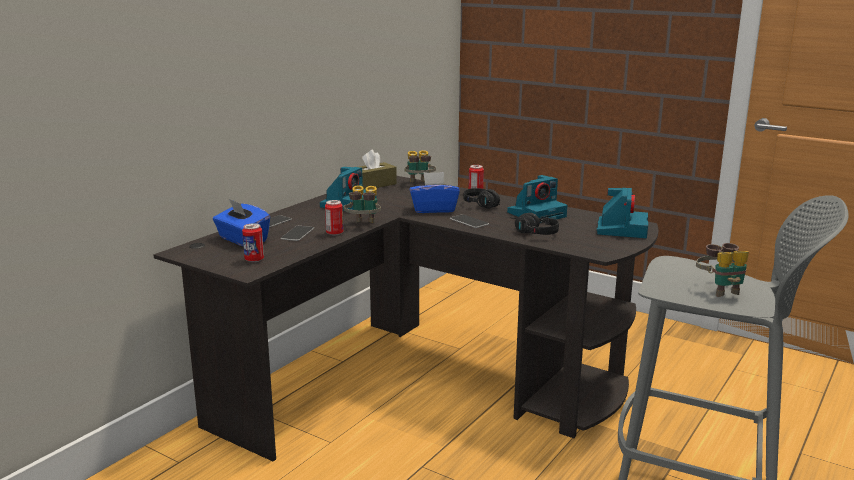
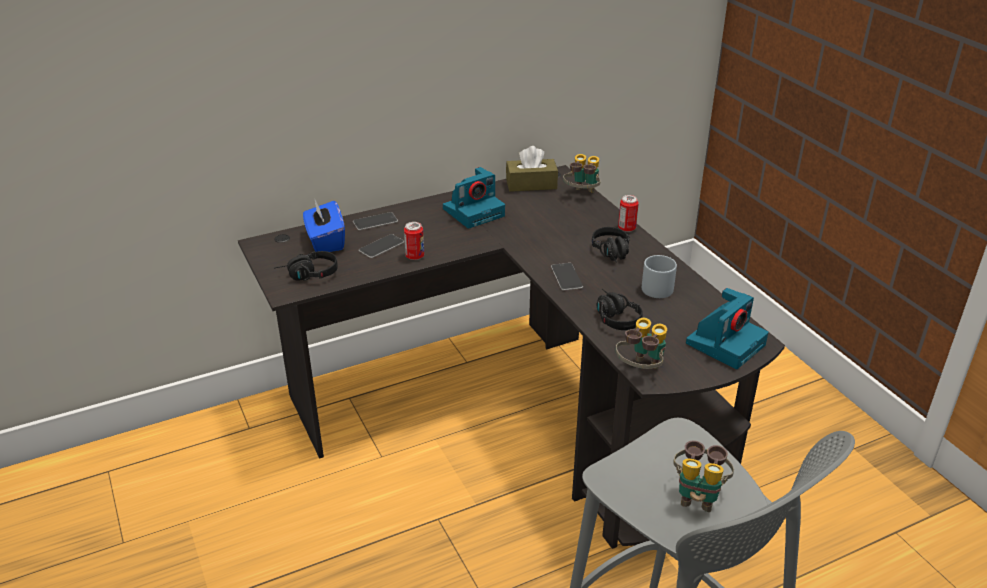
camera: 30 degrees right, 15 degrees up
(254, 260) = (307, 275): can -> black headphones
(363, 225) = (454, 251): binoculars -> binoculars (640, 370)
(433, 209) = (551, 244): blue tissue box -> none
(537, 214) = (656, 286): camera -> grey mug

